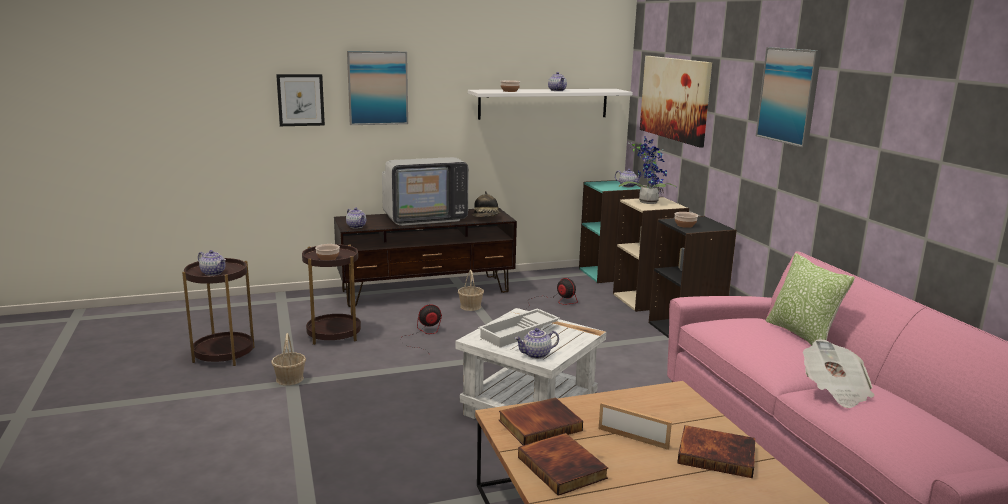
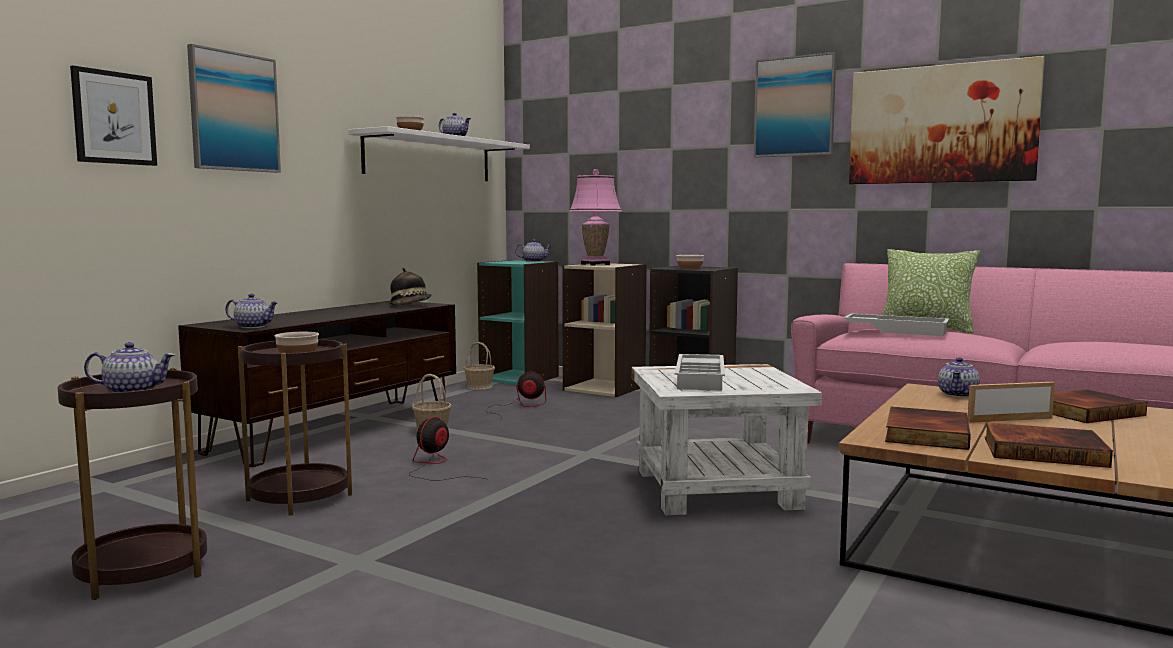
camera: 40 degrees left, 10 degrees down
(290, 379) = (344, 559): basket -> basket (479, 387)
(425, 218) = (330, 313): television -> none
(536, 355) = (772, 387): teapot -> teapot (958, 395)
(647, 201) = (595, 264): potted plant -> pink table lamp
(674, 98) = (597, 144): picture -> picture (941, 124)
(743, 331) = (896, 330): none -> white tray
(835, 391) = (1065, 342): newspaper -> none

